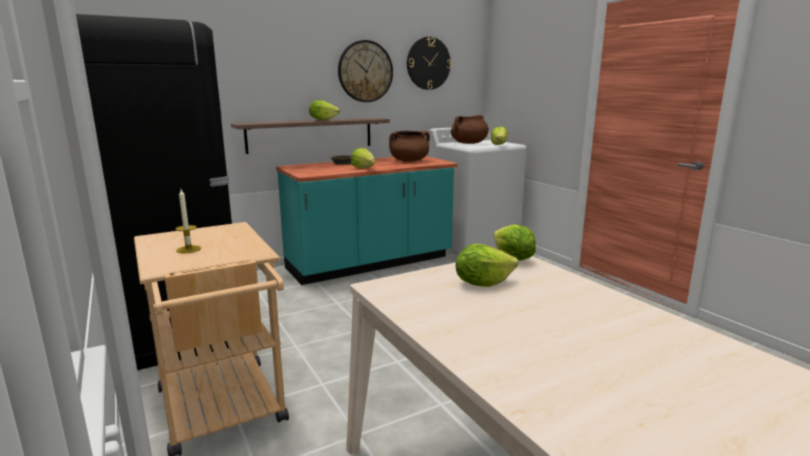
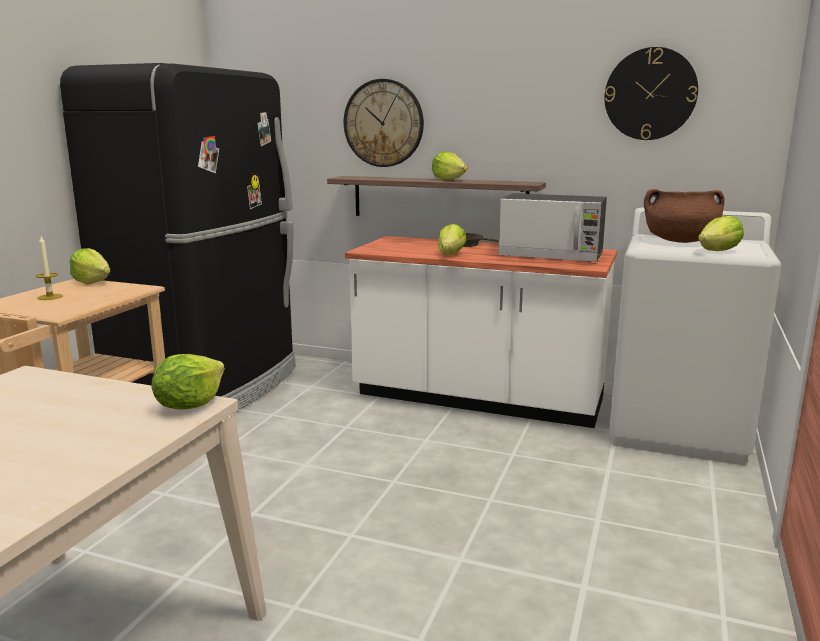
camera: 50 degrees right, 0 degrees up
(365, 71) = (528, 110): wall clock -> wall clock (383, 123)
(370, 263) = (477, 399): turquoise counter -> white counter
(409, 161) = (551, 255): brown cooking pot -> microwave
(482, 283) = (69, 411): lettuce -> lettuce (92, 282)

